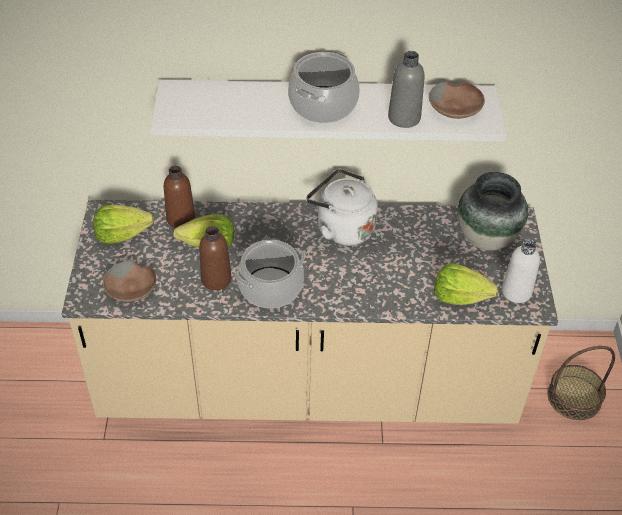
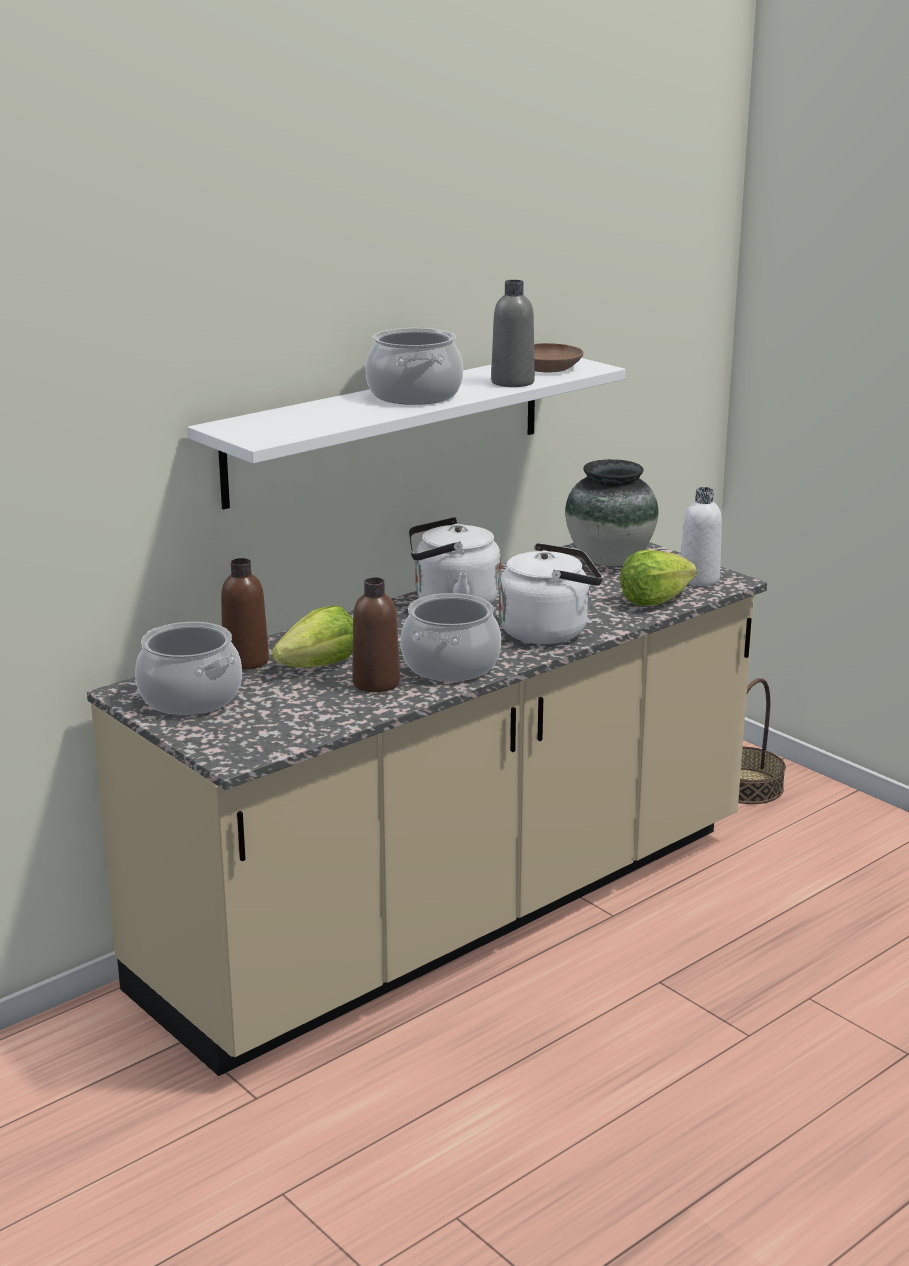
camera: 40 degrees left, 25 degrees down
(122, 234) = (189, 698): lettuce -> cooking pot
(131, 288) = (283, 727): brown bowl -> none
(360, 289) = (549, 632): none -> white kettle

